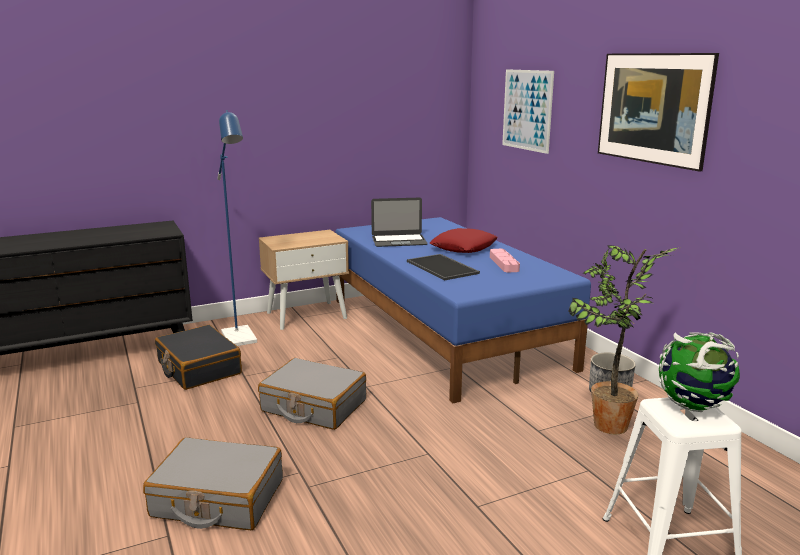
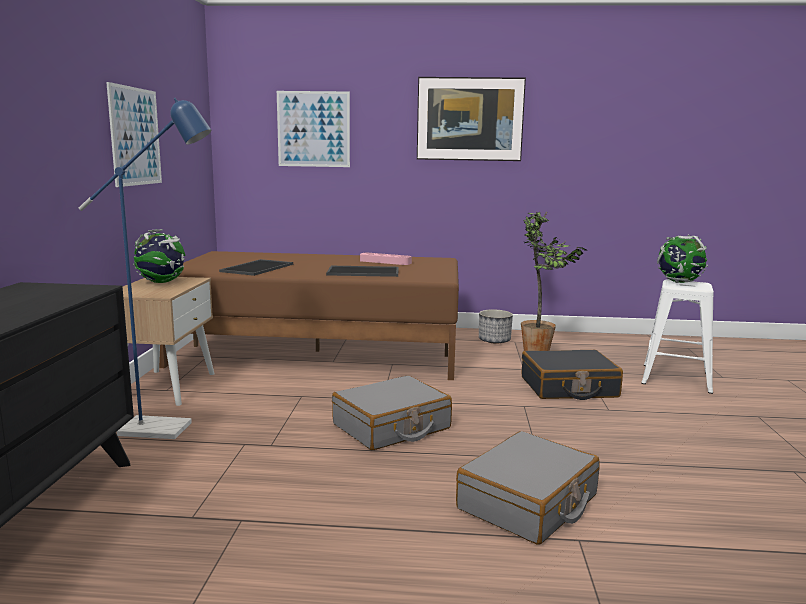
camera: 60 degrees left, 5 degrees down
(198, 368) = (204, 466): black suitcase -> black suitcase (568, 387)
(313, 237) = (162, 282): none -> globe
(328, 121) = (135, 136): none -> picture
(399, 241) = (257, 267): laptop -> tray
(445, 331) = (318, 350): blue bed -> brown bed
(463, 247) = (321, 261): red pillow -> none

